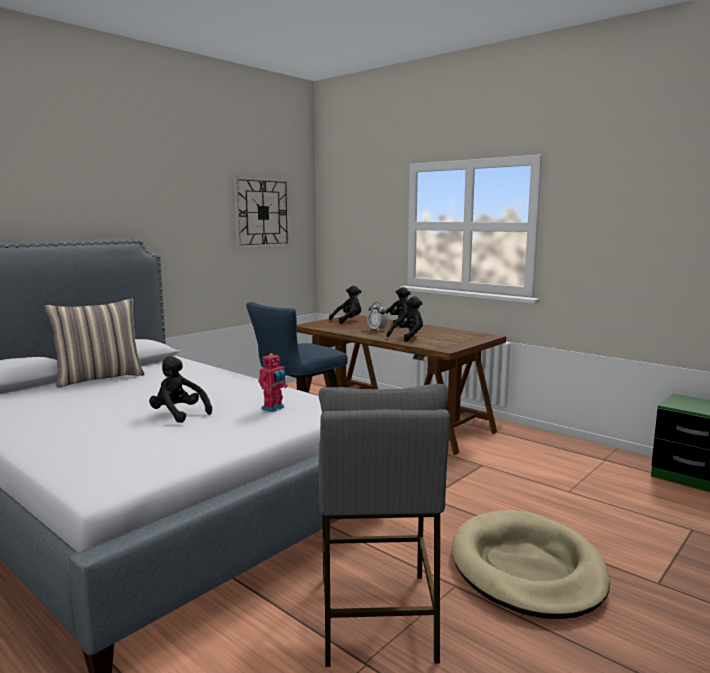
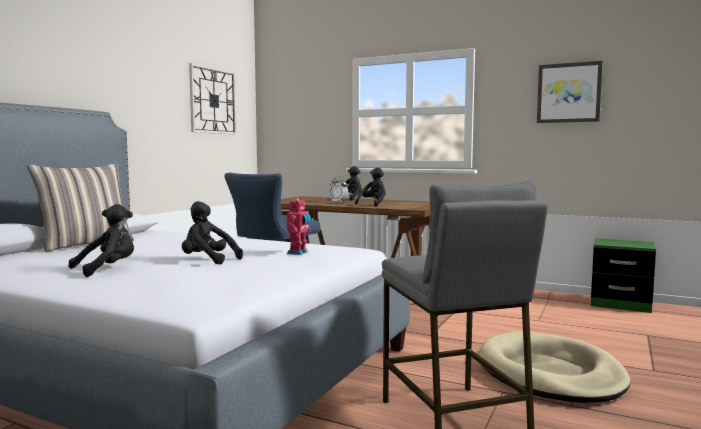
camera: 15 degrees left, 5 degrees down
(348, 321) = (303, 199): black plush toy -> black plush toy (108, 269)
(650, 213) = (568, 93): none -> picture

